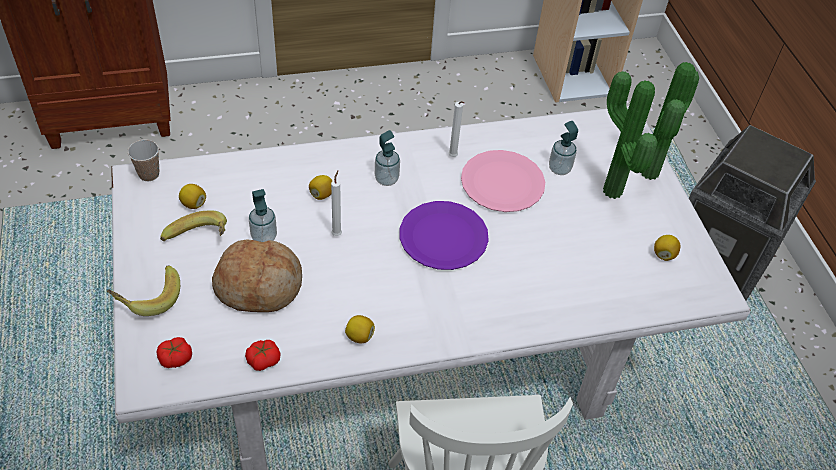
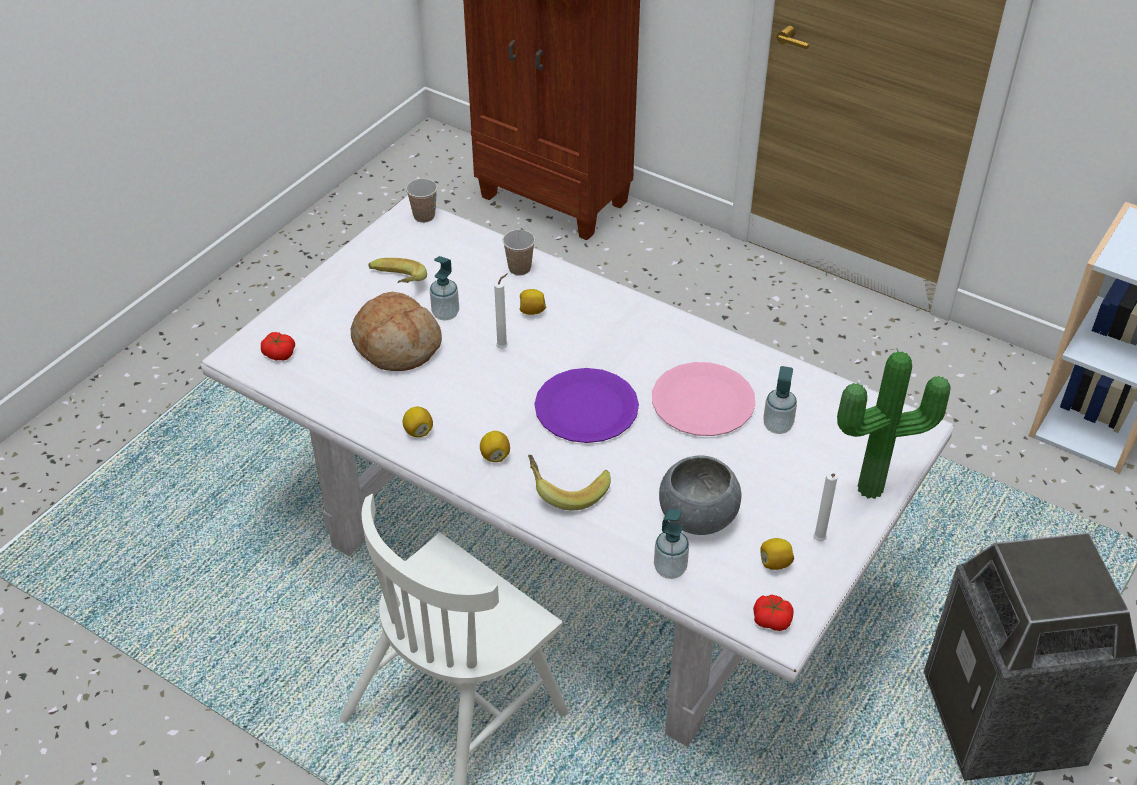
camera: 50 degrees right, 5 degrees down
(148, 298) = (313, 302): banana -> banana (567, 489)
(193, 204) = (427, 257): lemon -> lemon (495, 456)
(263, 360) = (331, 397): tomato -> tomato (771, 619)
(273, 169) = (519, 268): none -> cup
(386, 179) = (602, 333): soap dispenser -> soap dispenser (670, 568)
(453, 157) = (687, 353): white candle -> white candle (818, 541)
(592, 258) = (697, 515): none -> grey bowl
(609, 192) = (799, 477): potted plant -> none

